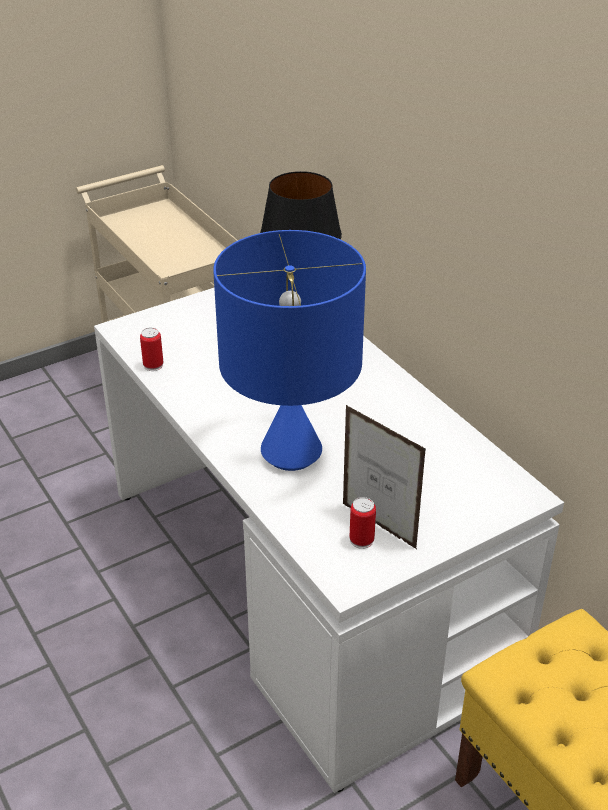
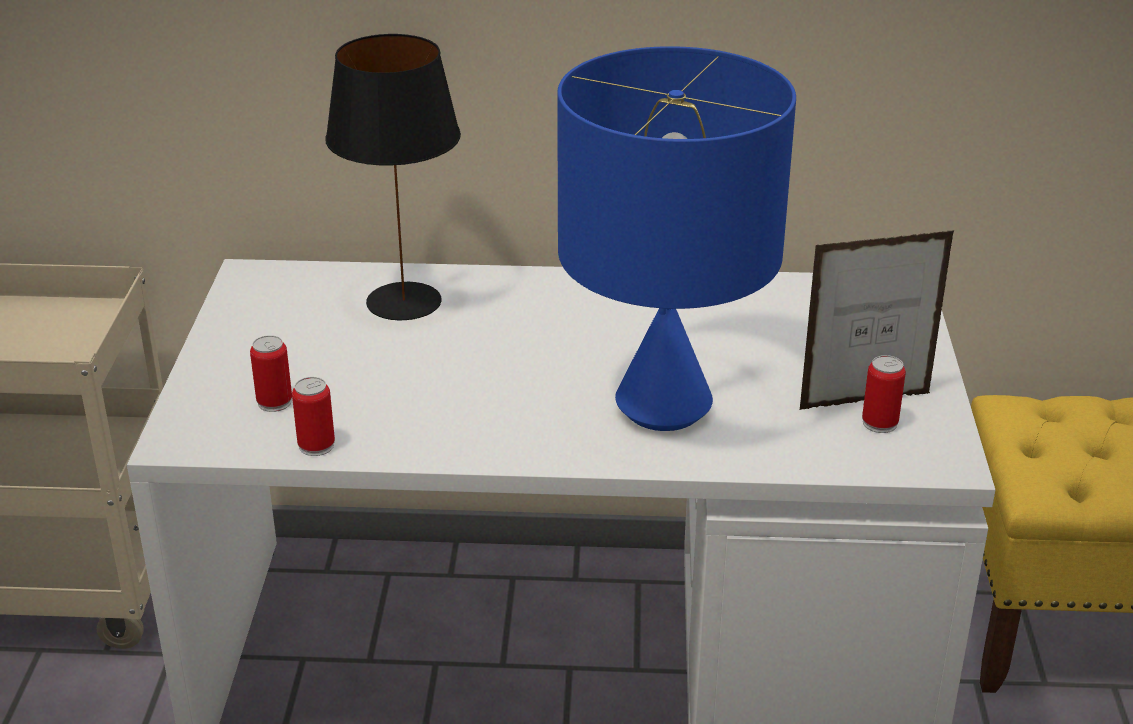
camera: 55 degrees left, 5 degrees down
(175, 338) = (274, 402): none -> can

